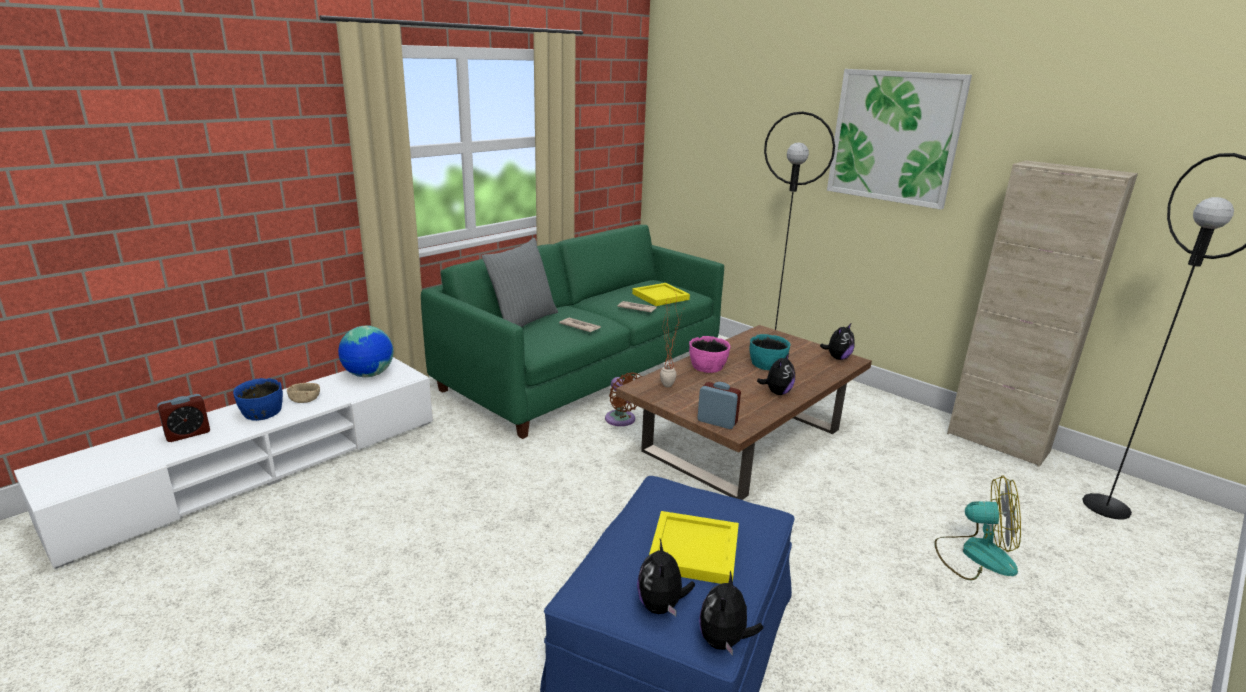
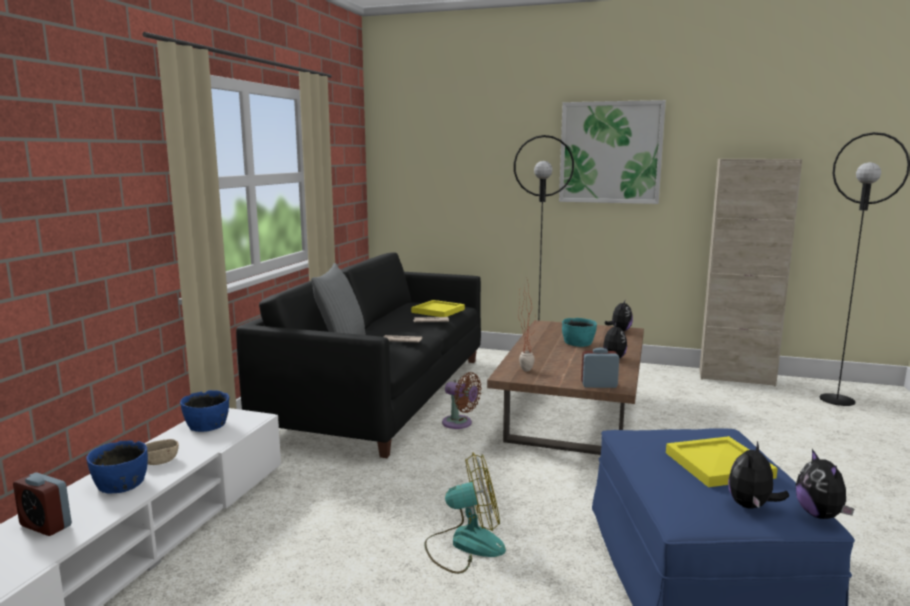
camera: 25 degrees left, 10 degrees down
(188, 434) = (45, 525): alarm clock -> alarm clock turned 90 degrees clockwise
(369, 375) = (207, 425): globe -> blue bowl
(584, 370) = (381, 394): green sofa -> black sofa
(661, 606) = (751, 506): plush toy -> plush toy turned 60 degrees clockwise
(708, 367) = (538, 352): pink bowl -> none
(975, 555) = (805, 448): fan -> fan (464, 545)

